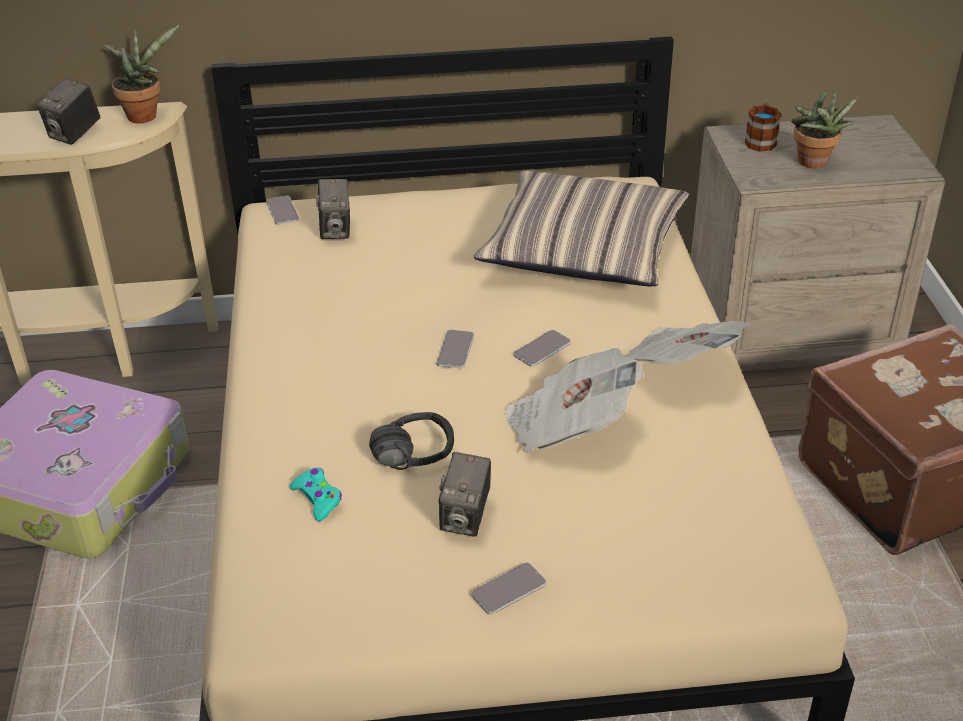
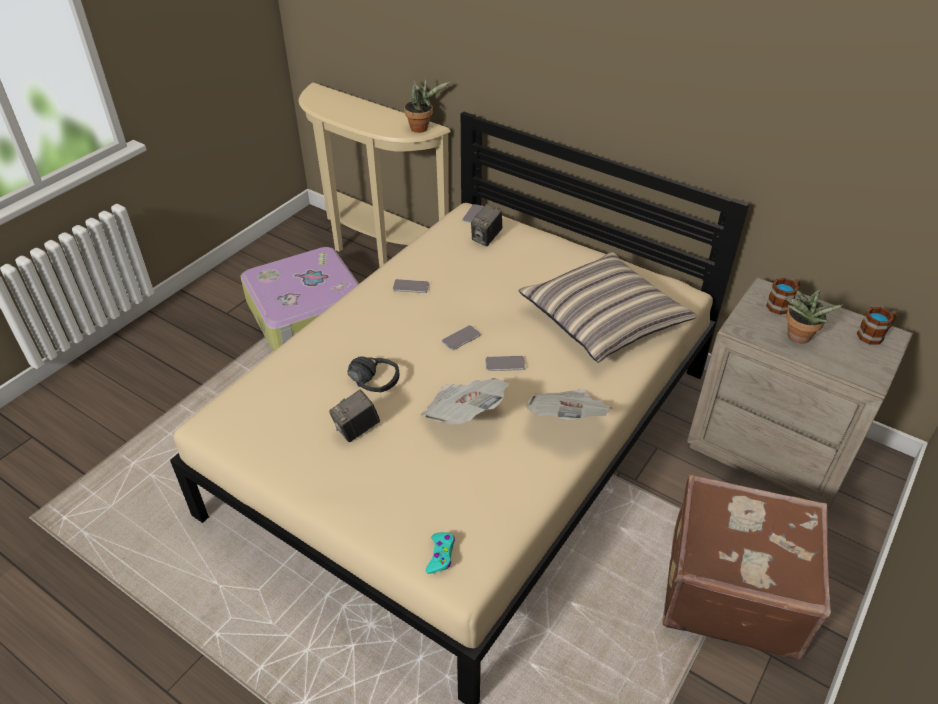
camera: 40 degrees right, 5 degrees up
(74, 134) = (378, 125): camera -> none
(318, 498) = (307, 376): turquoise game controller -> turquoise game controller (441, 555)
(509, 589) = (329, 479): phone -> phone (411, 287)
(868, 130) = (874, 335): none -> mug

